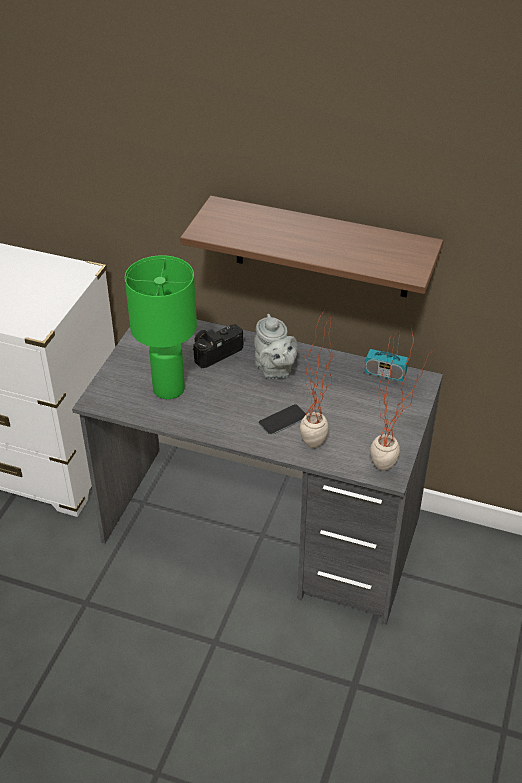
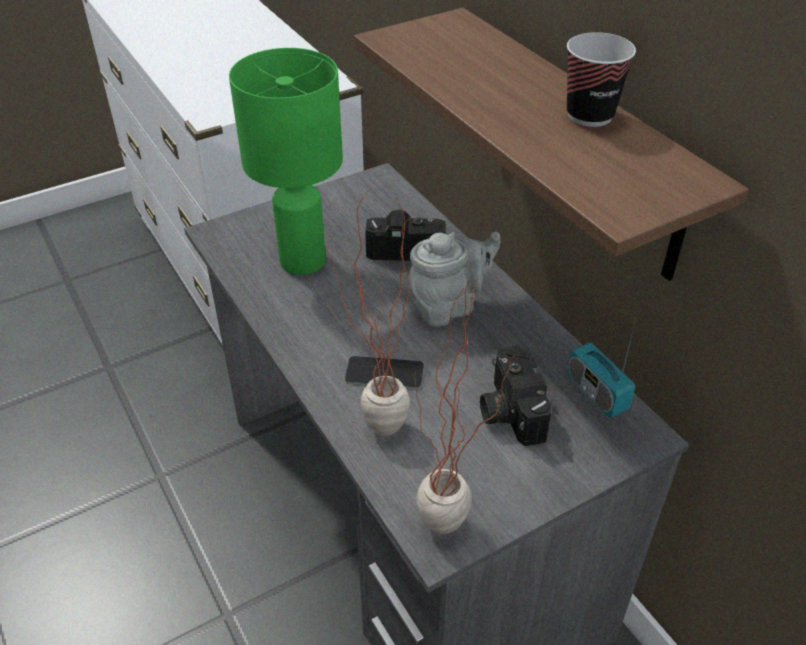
camera: 40 degrees right, 0 degrees up
(274, 370) = (449, 306): grey teapot -> grey teapot turned 135 degrees counterclockwise
(347, 233) = (589, 115): none -> cup
(357, 403) = (508, 410): none -> camera

